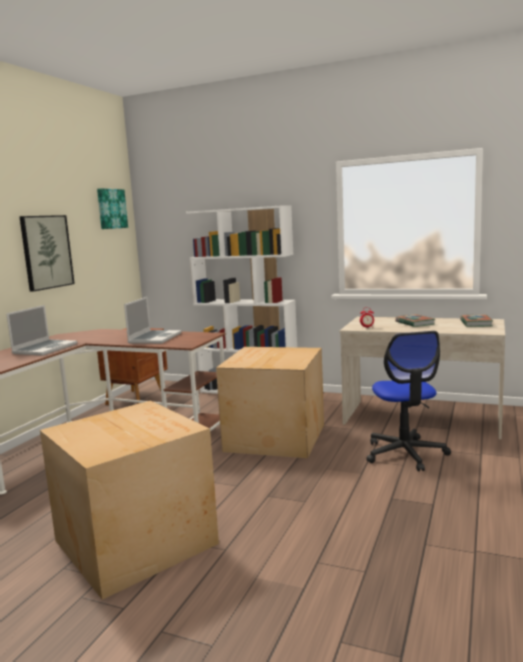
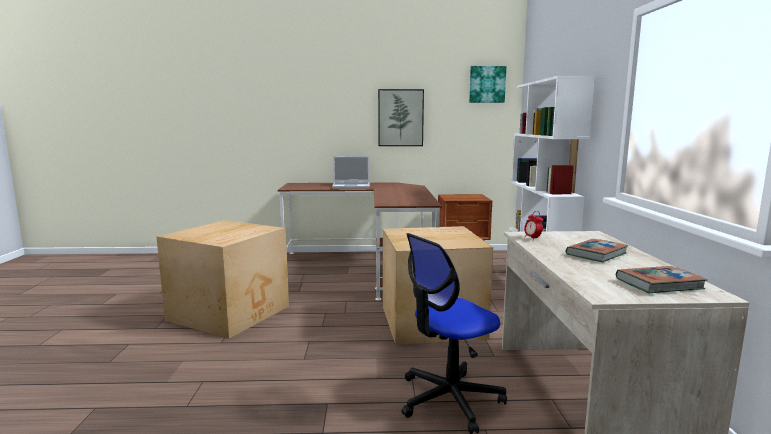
camera: 65 degrees right, 0 degrees up
(154, 338) = (401, 196): laptop -> none

